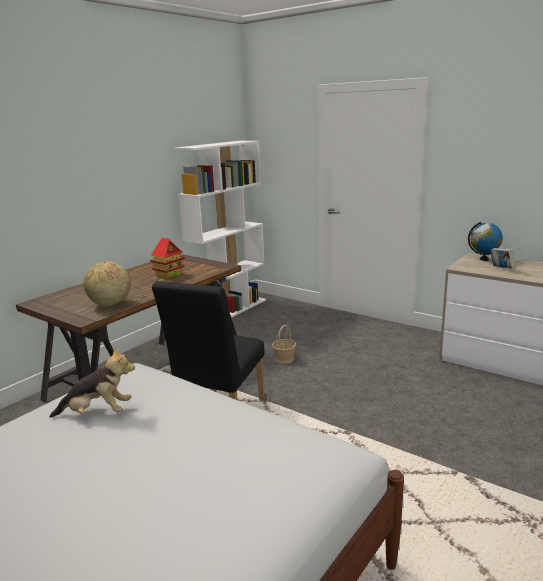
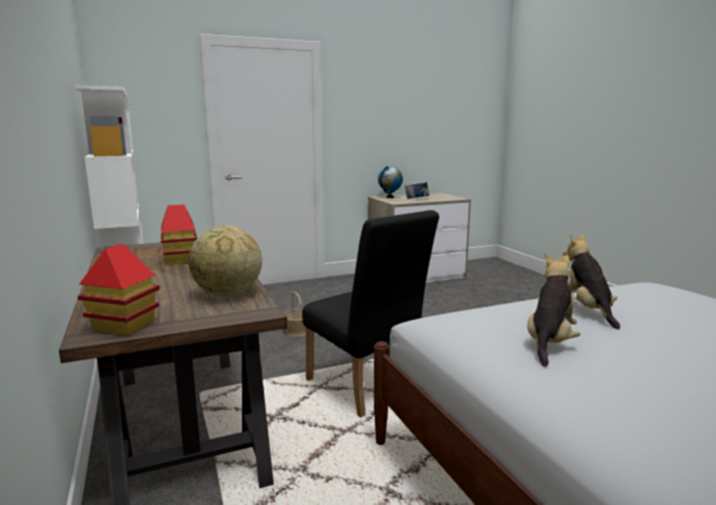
camera: 60 degrees left, 5 degrees down
(48, 303) = (123, 326): none -> toy house
(185, 419) = (588, 309): none -> plush toy

